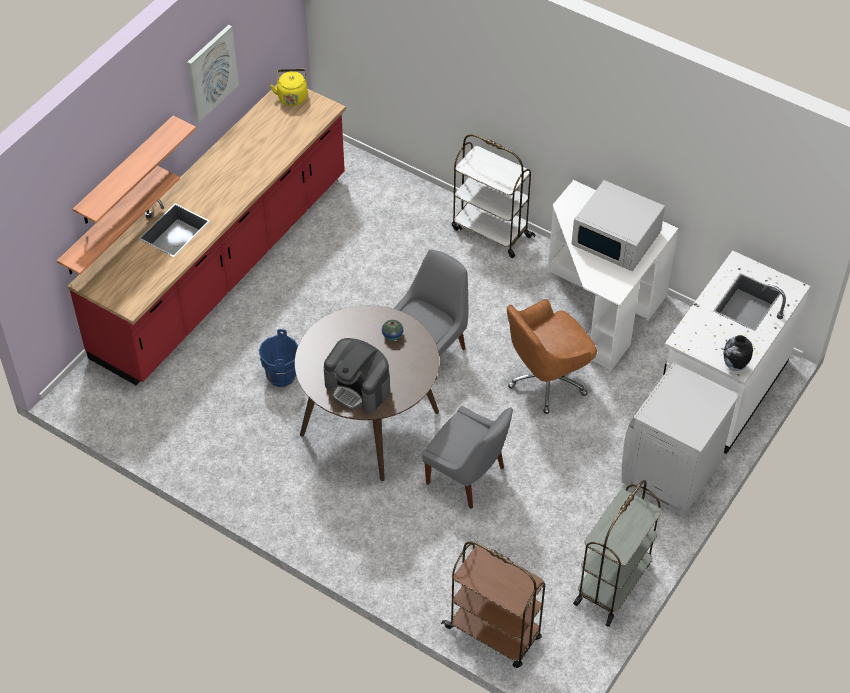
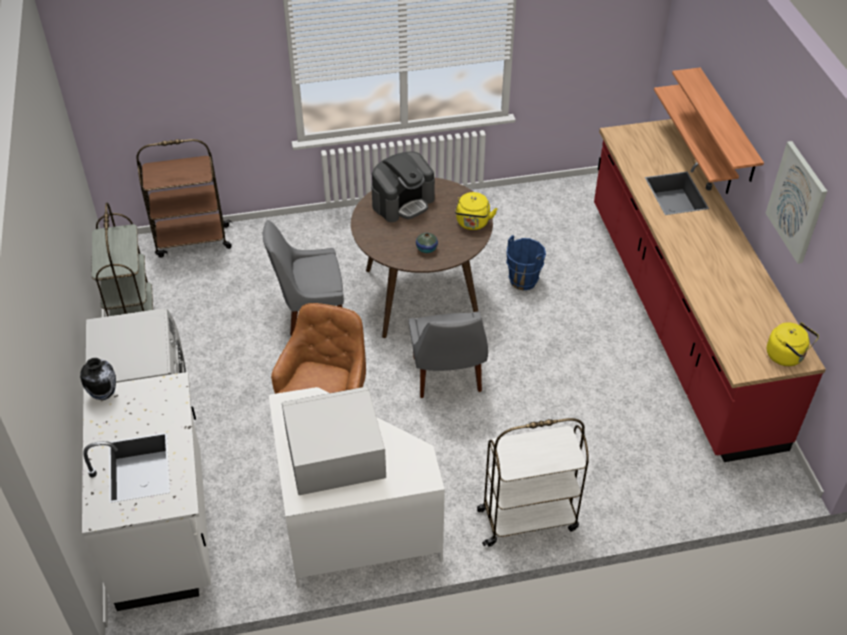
camera: 135 degrees right, 5 degrees down
(334, 329) = (472, 223): none -> yellow kettle
(358, 388) = (403, 202): coffee machine -> coffee machine turned 150 degrees clockwise

